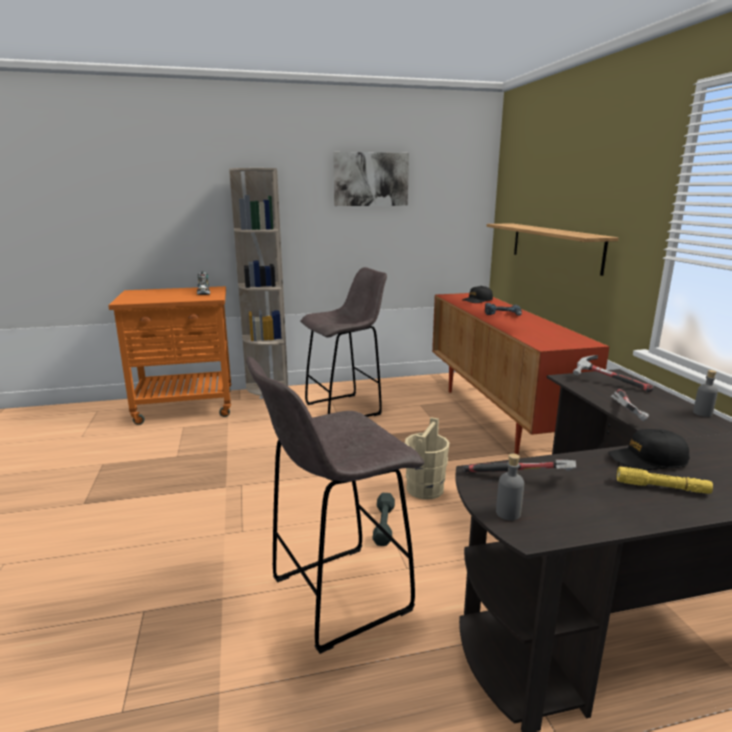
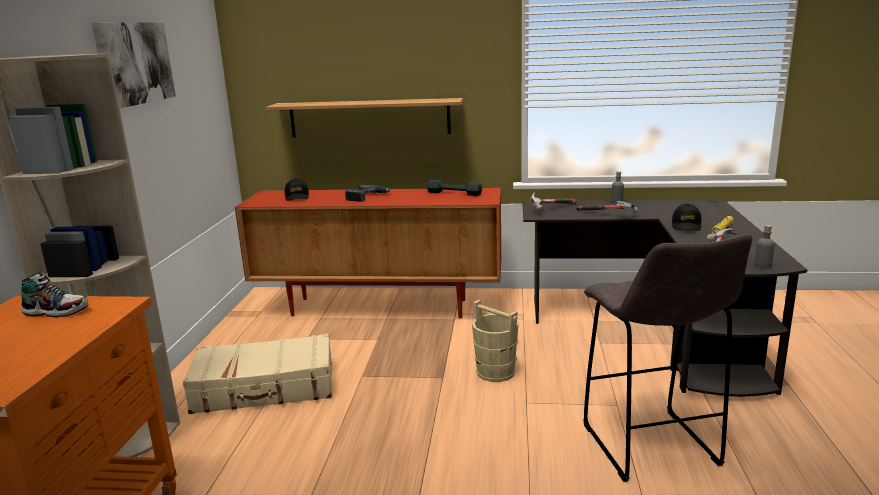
camera: 70 degrees left, 0 degrees up
(345, 409) = (265, 388): grey stool -> beige suitcase
(384, 524) = (548, 404): grey dumbbell -> grey dumbbell (454, 193)

